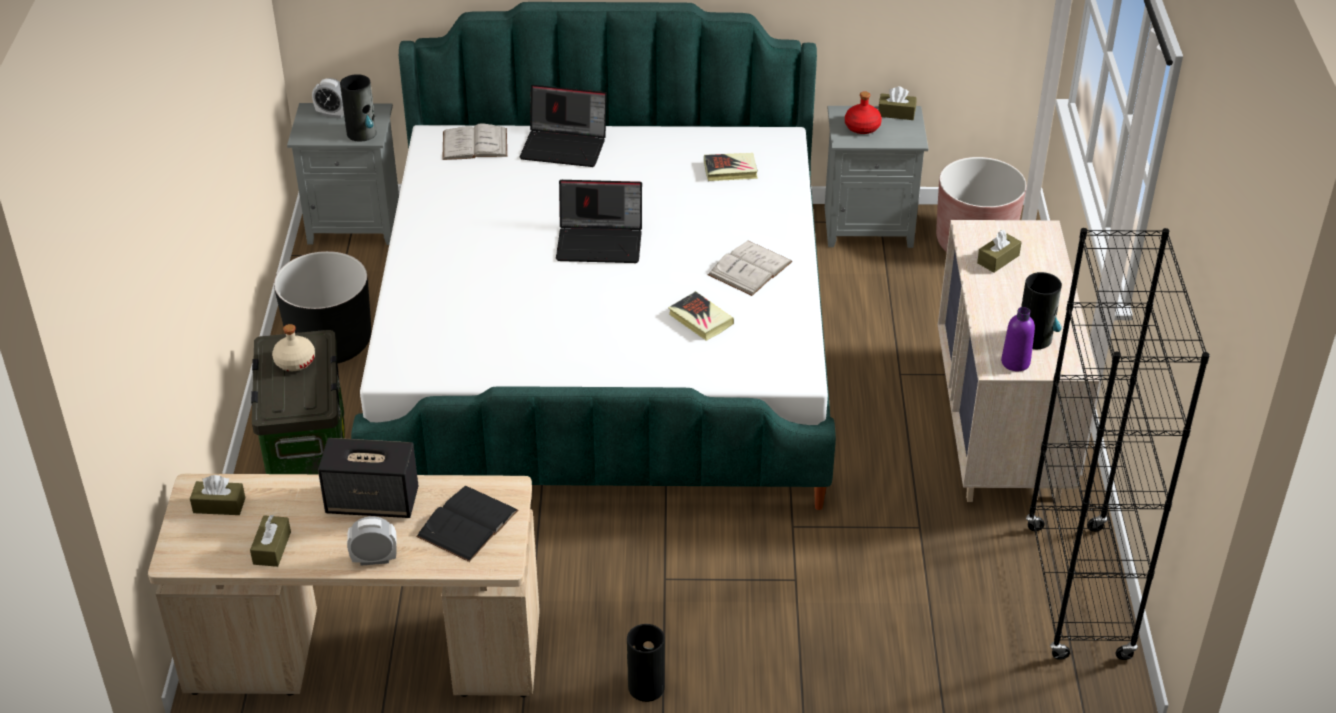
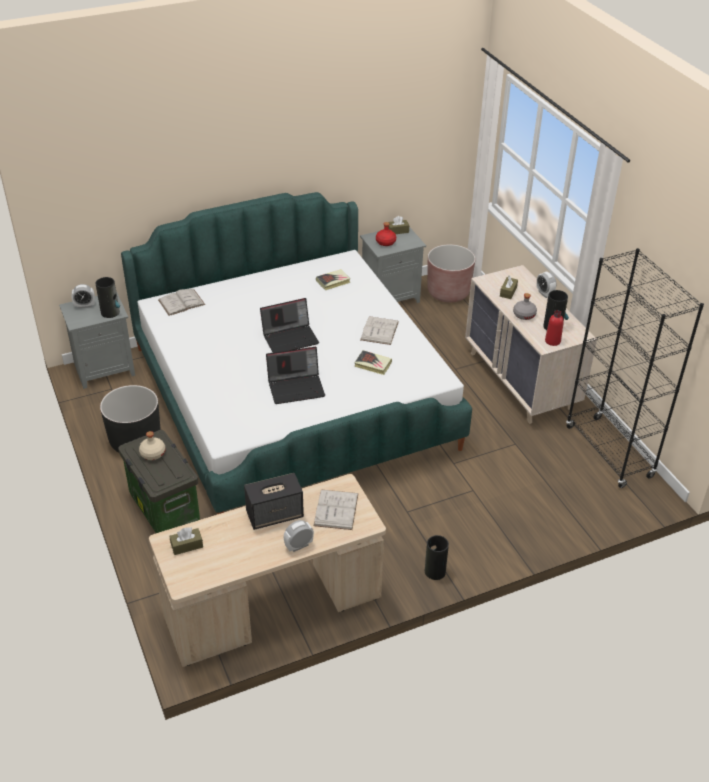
camera: 25 degrees left, 0 degrees up
(272, 548) = (235, 559): brown tissue box -> none
(467, 523) = (336, 509): black book -> white book
(565, 146) = (234, 291): laptop -> laptop (296, 387)
(997, 305) = (524, 315): none -> grey bottle
(1015, 362) = (552, 341): purple bottle -> red bottle
(1061, 279) = (544, 294): none -> alarm clock

